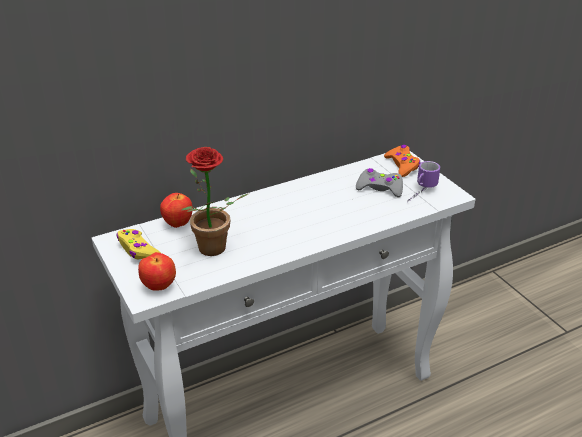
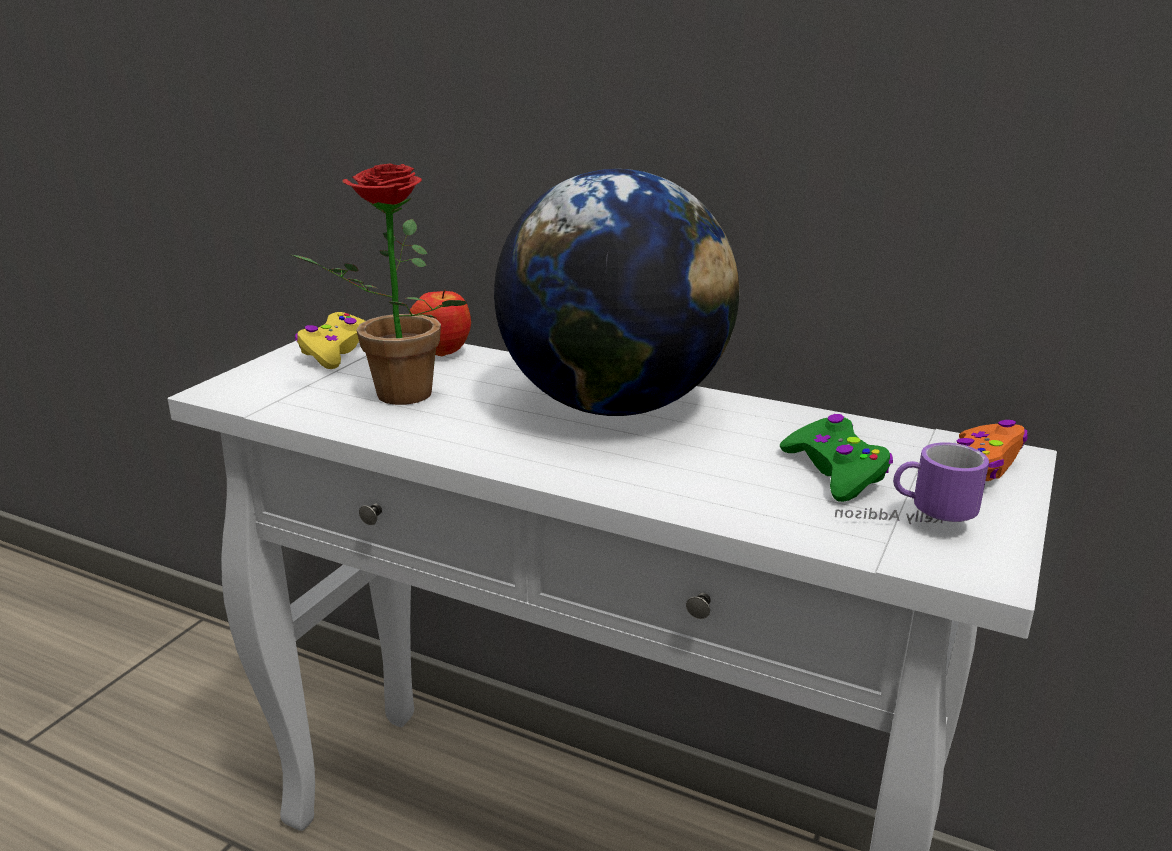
camera: 55 degrees right, 10 degrees down
(159, 286) = (254, 392): apple -> none
(283, 205) = (614, 405): none -> globe
(380, 188) = (835, 471): grey game controller -> green game controller

